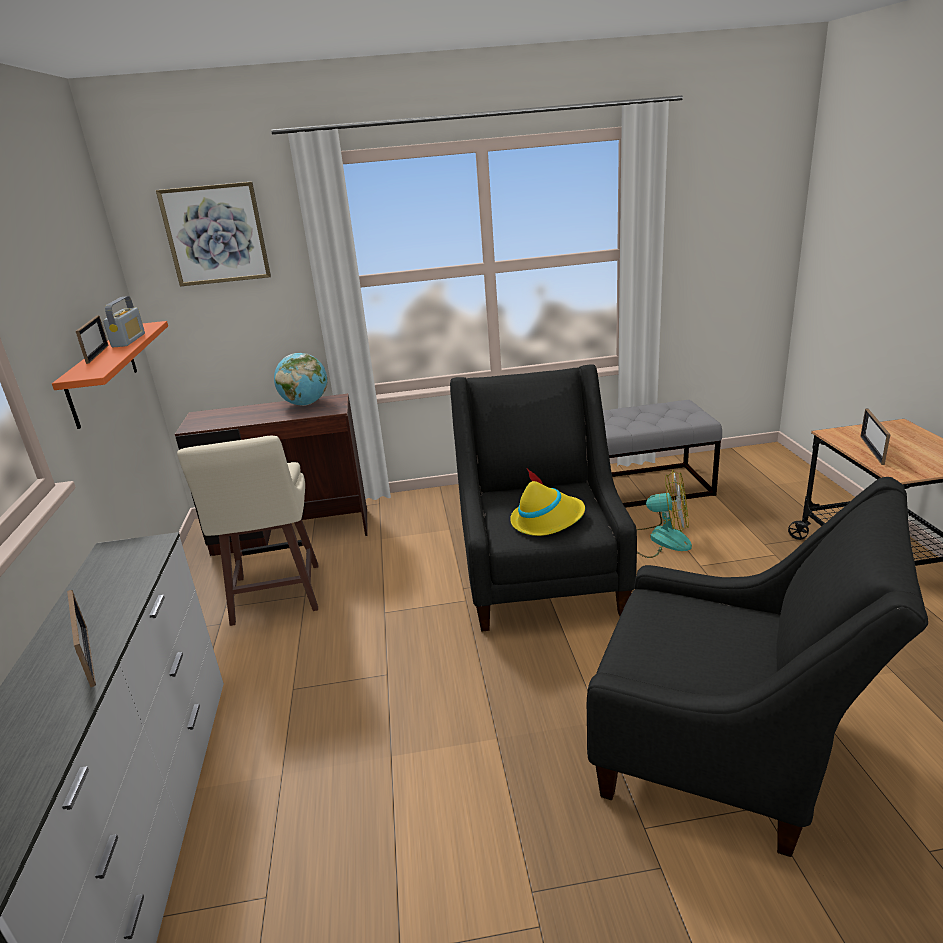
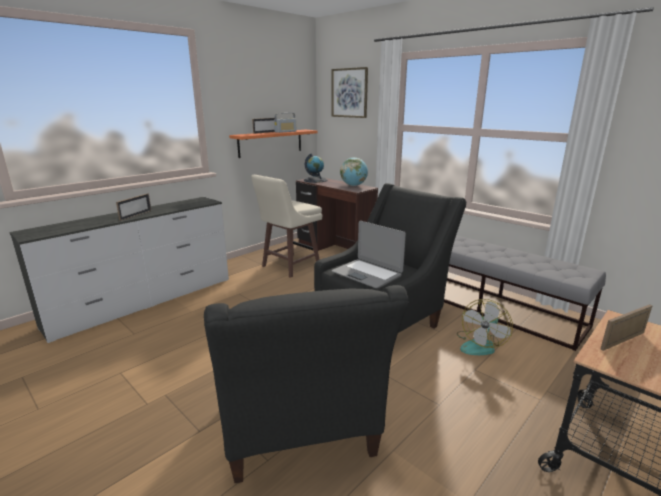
camera: 50 degrees right, 5 degrees down
(211, 419) = (315, 180): none -> globe
(547, 520) = (367, 274): yellow hat -> laptop
(659, 539) = (480, 345): fan -> fan turned 60 degrees clockwise

